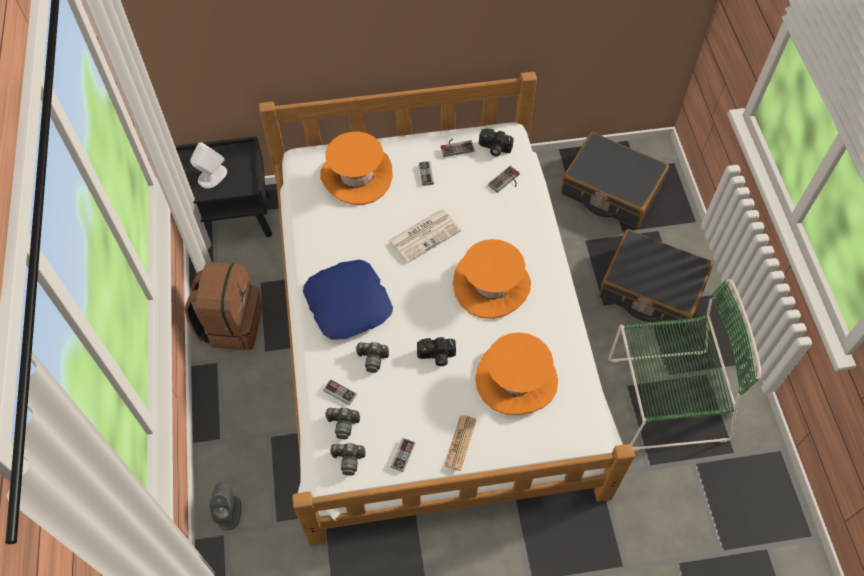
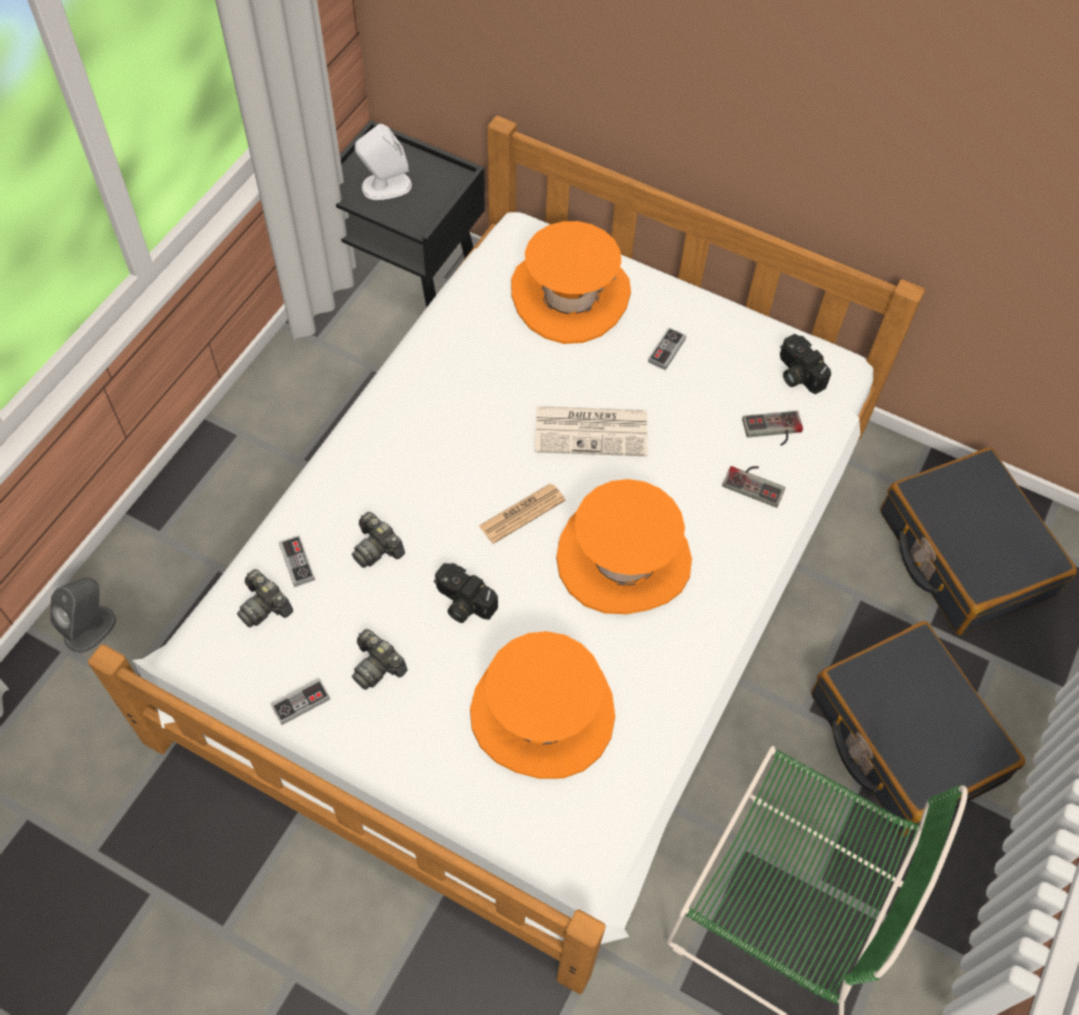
camera: 35 degrees right, 0 degrees up
(231, 324) = (293, 400): brown backpack -> none
(348, 460) = (230, 657): camera -> camera (377, 666)
(349, 304) = (411, 455): blue pillow -> none
(456, 146) = (744, 339): game controller -> game controller (755, 482)
(460, 443) = (389, 742): newspaper -> newspaper (522, 513)

